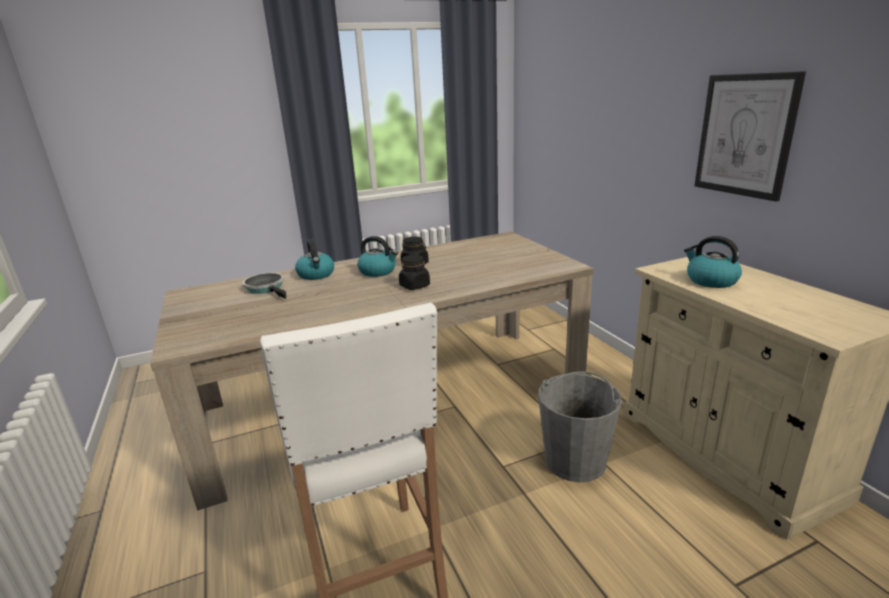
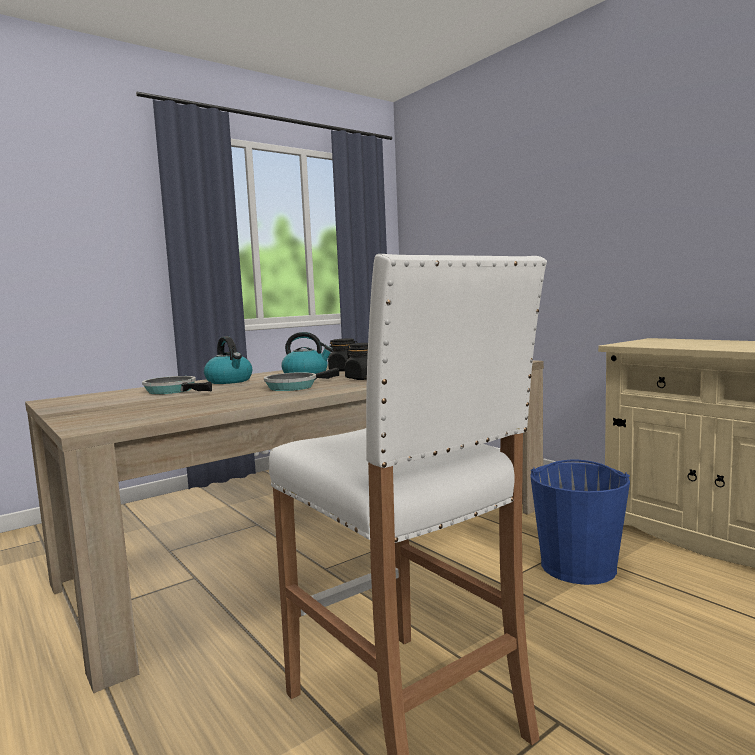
camera: 15 degrees left, 15 degrees down
(352, 295) = (294, 386): none -> frying pan
(575, 460) = (578, 566): grey bucket -> blue bucket
(710, 281) = (681, 344): kettle -> none
(745, 135) = (673, 217): picture -> none

